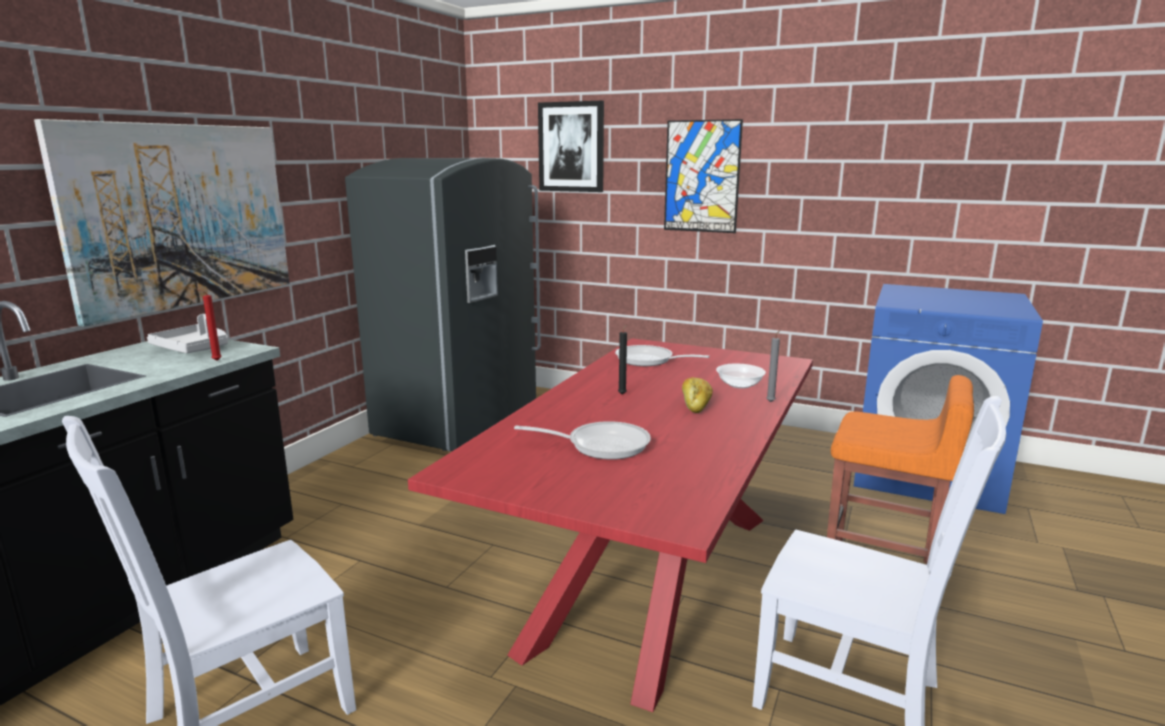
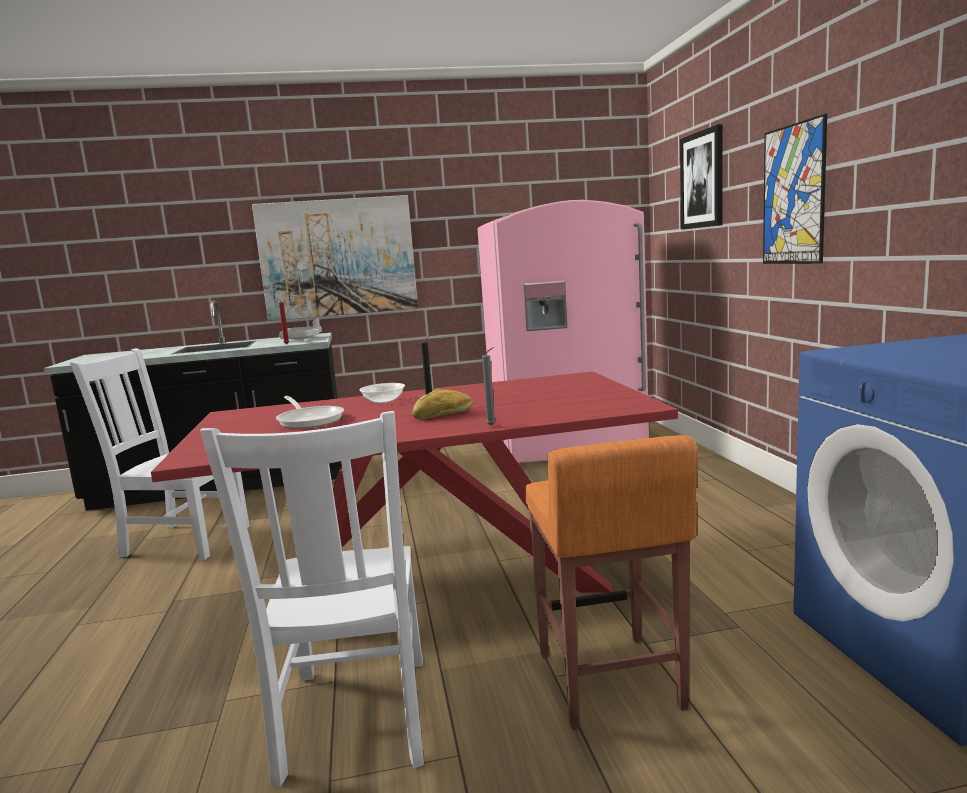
camera: 55 degrees right, 5 degrees down
(461, 420) = (568, 445): grey fridge -> pink fridge
(649, 360) = (535, 386): frying pan -> none
(739, 385) = (522, 411): bowl -> bowl (383, 401)

